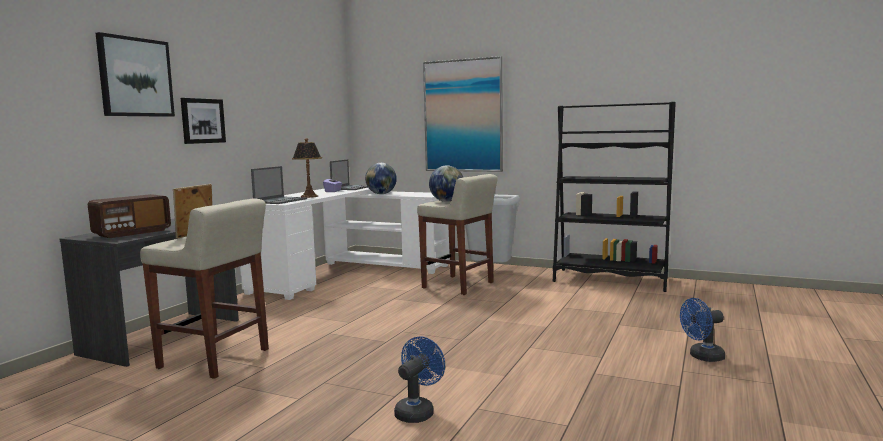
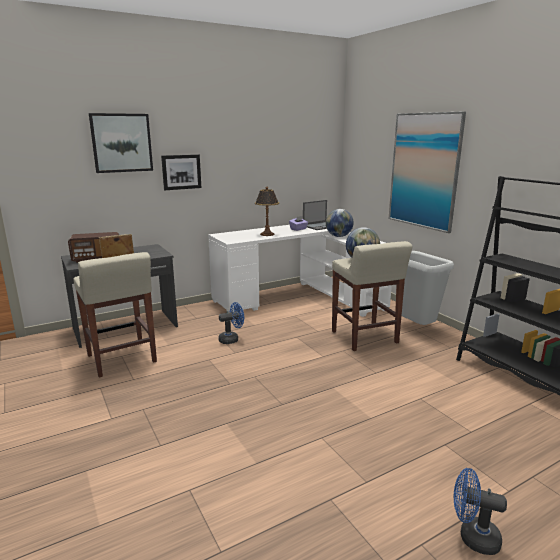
camera: 35 degrees right, 10 degrees up
(280, 201) = (237, 237): laptop -> none
(417, 411) = (151, 469): blue fan -> blue fan (232, 339)

